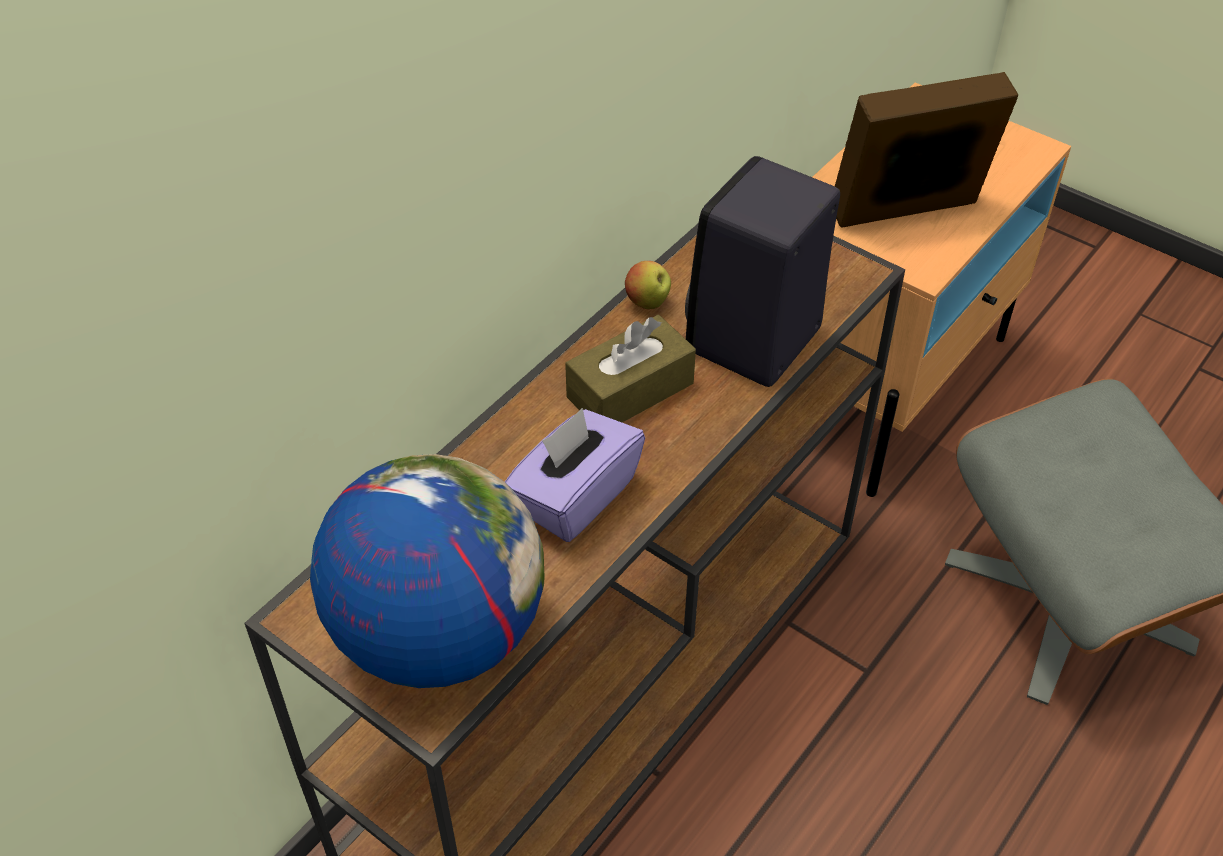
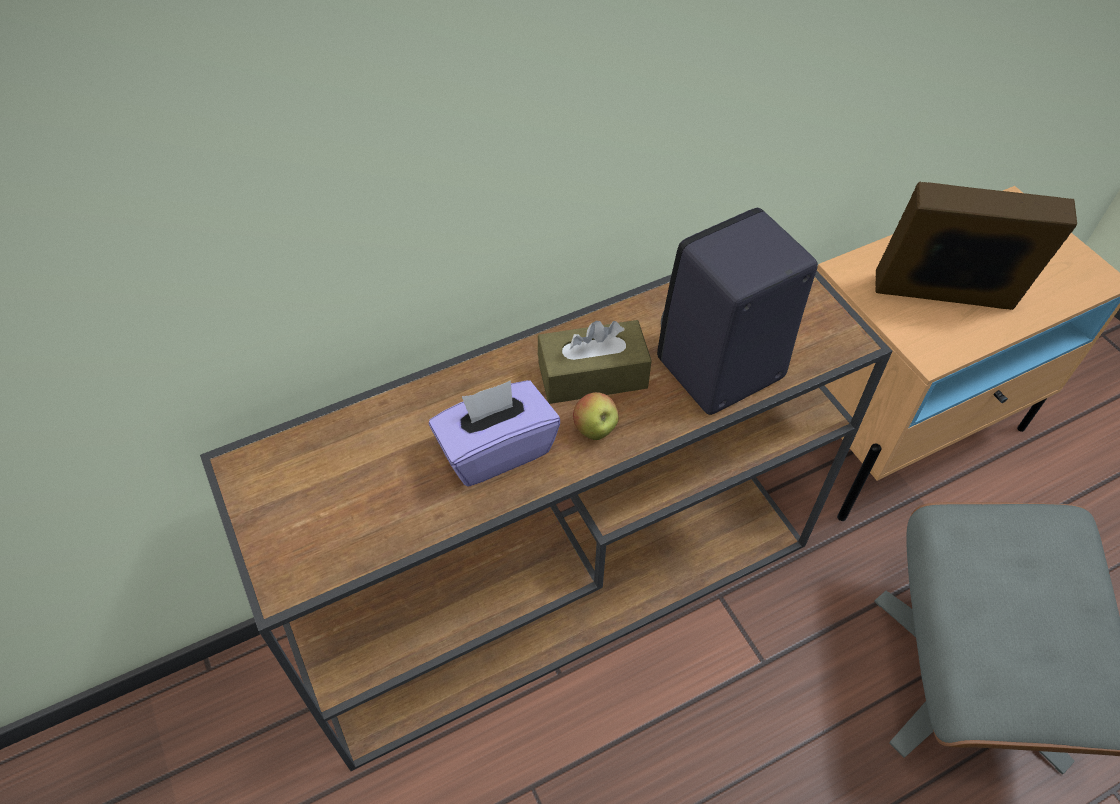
camera: 25 degrees right, 5 degrees up
(438, 633) = (328, 521): globe -> none
(648, 302) = (650, 305): apple -> apple (595, 429)

